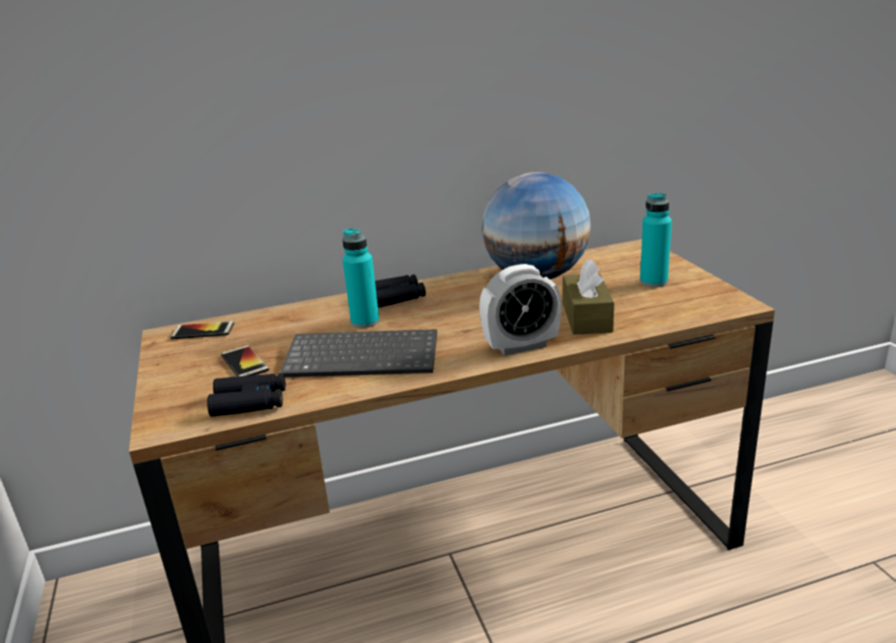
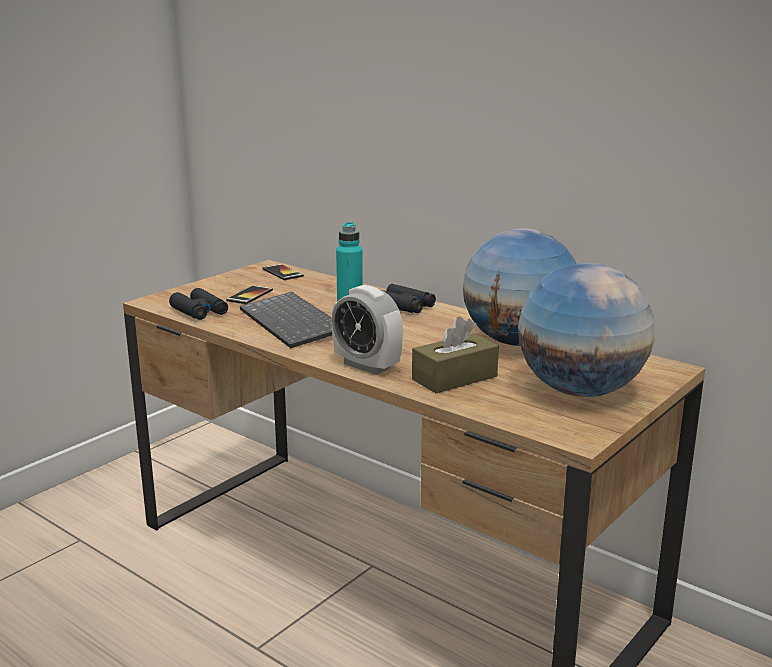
camera: 55 degrees right, 5 degrees down
(653, 282) = (580, 390): turquoise bottle -> globe

